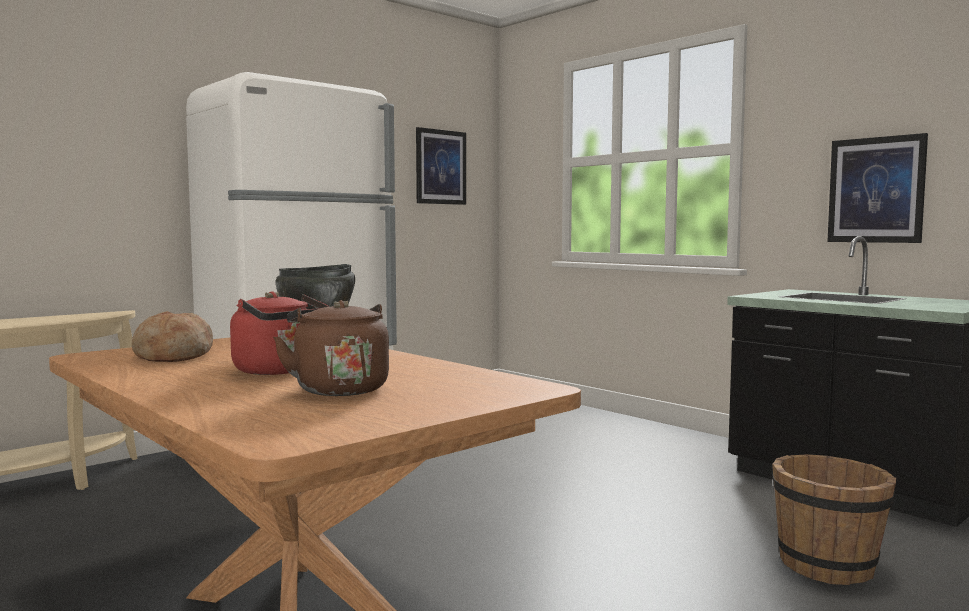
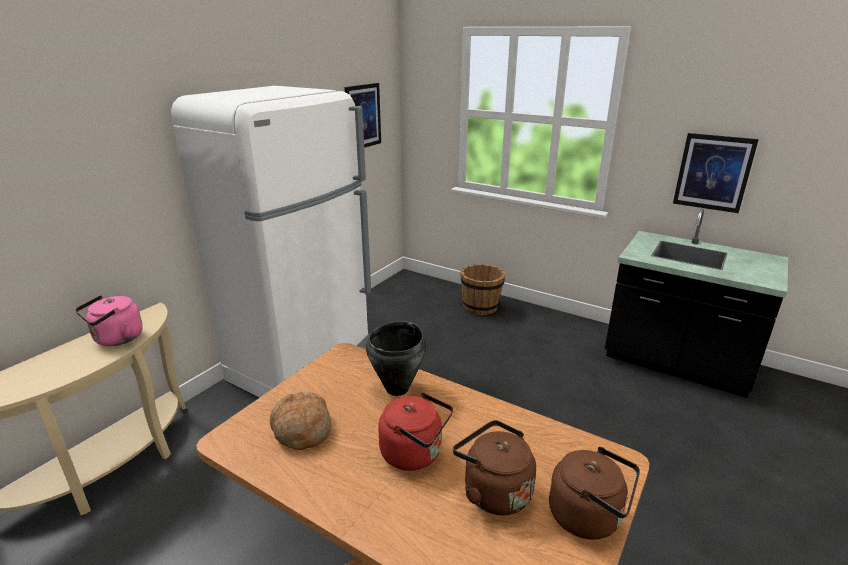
camera: 15 degrees left, 20 degrees up
(59, 319) = (116, 339): none -> pink kettle
(439, 405) = (589, 517): none -> brown kettle
(828, 565) = (700, 452): brown bucket -> brown bucket (481, 307)

